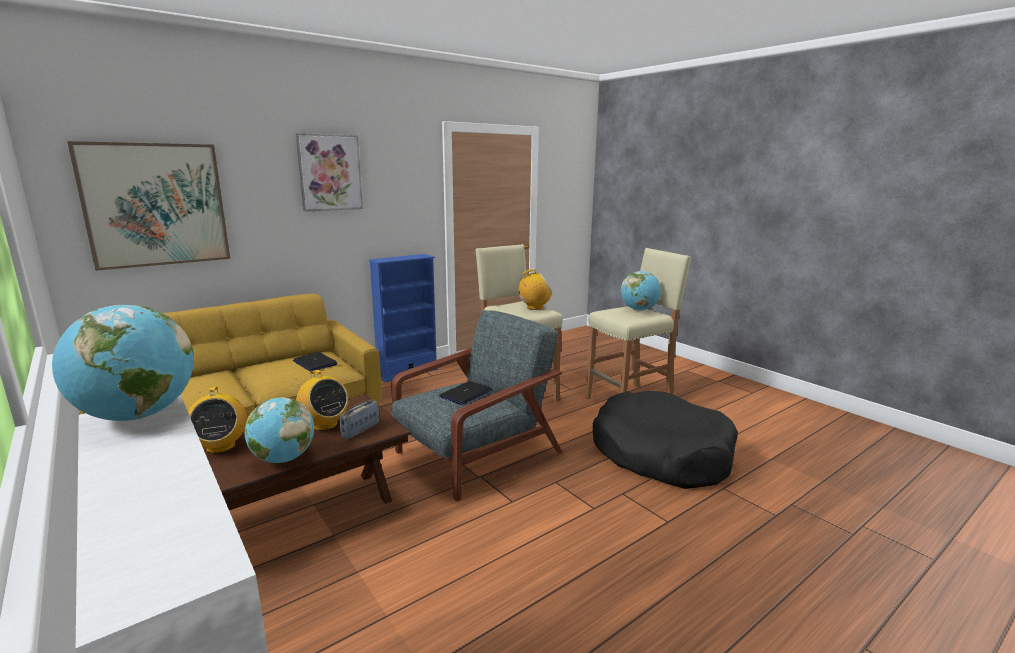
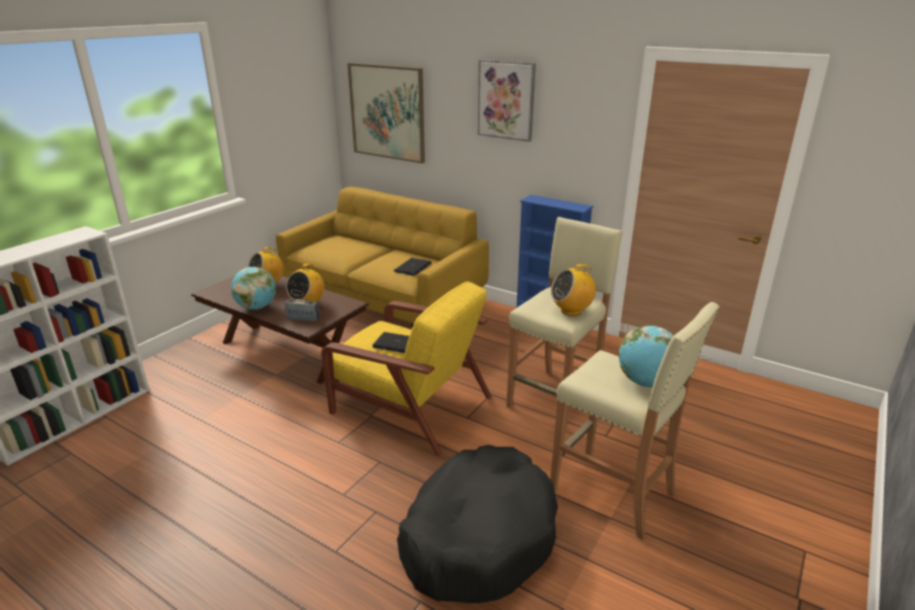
camera: 70 degrees right, 10 degrees up
(137, 416) = (79, 234): globe -> none
(475, 453) = (408, 404): grey armchair -> yellow armchair
(534, 307) = (571, 311): radio -> radio turned 105 degrees clockwise

